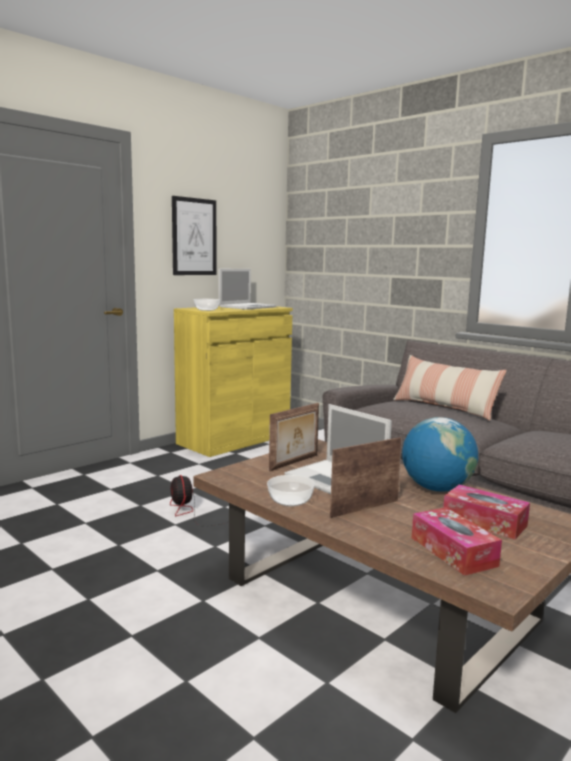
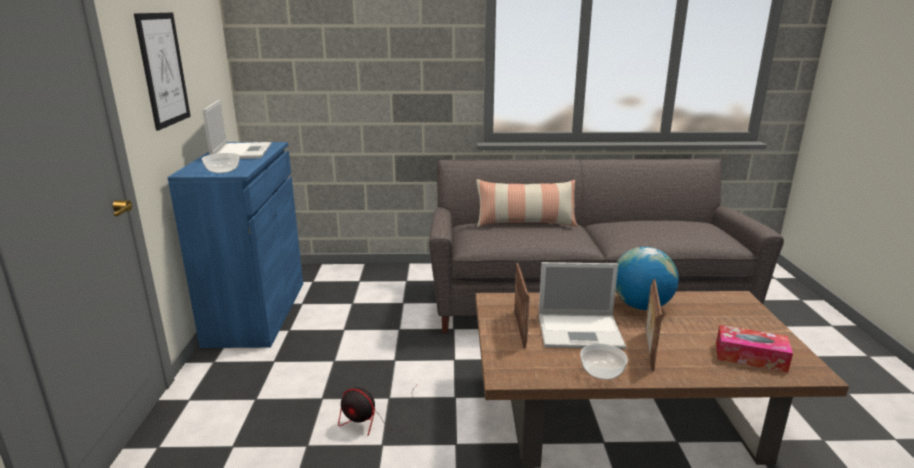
camera: 45 degrees left, 10 degrees up
(234, 439) = (256, 313): yellow cabinet -> blue cabinet
(484, 522) = (712, 322): tissue box -> none

